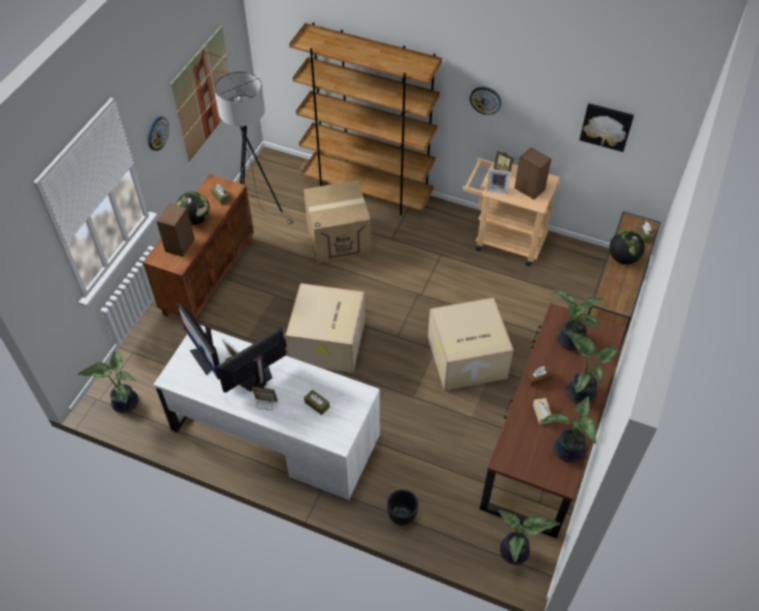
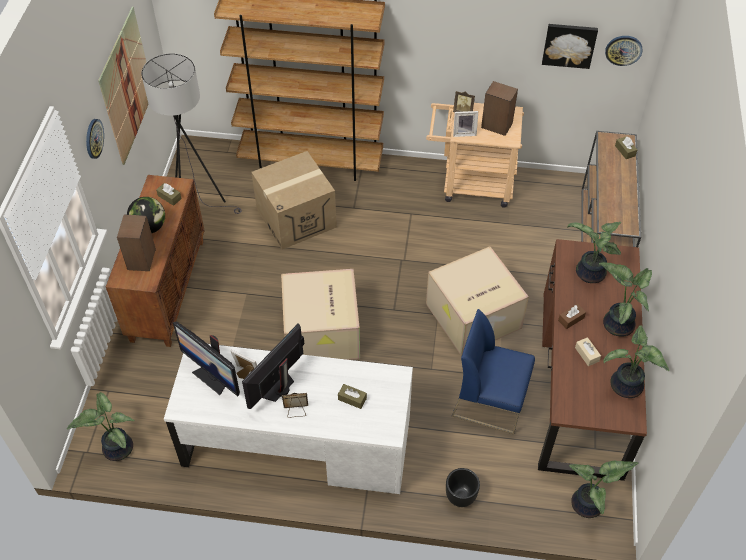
camera: 15 degrees left, 0 degrees up
(457, 436) = (490, 400): none -> blue chair
(485, 100) = (435, 39): wall clock -> wall clock (623, 50)
(623, 258) = (613, 178): globe -> none

